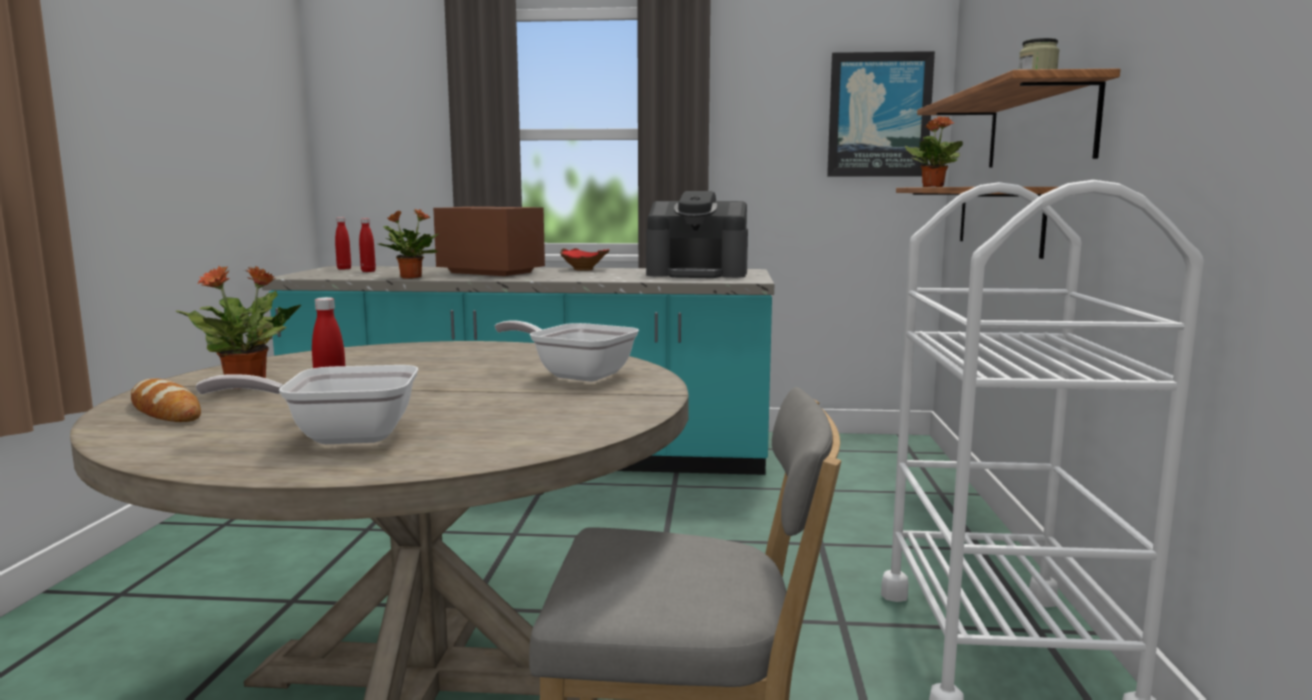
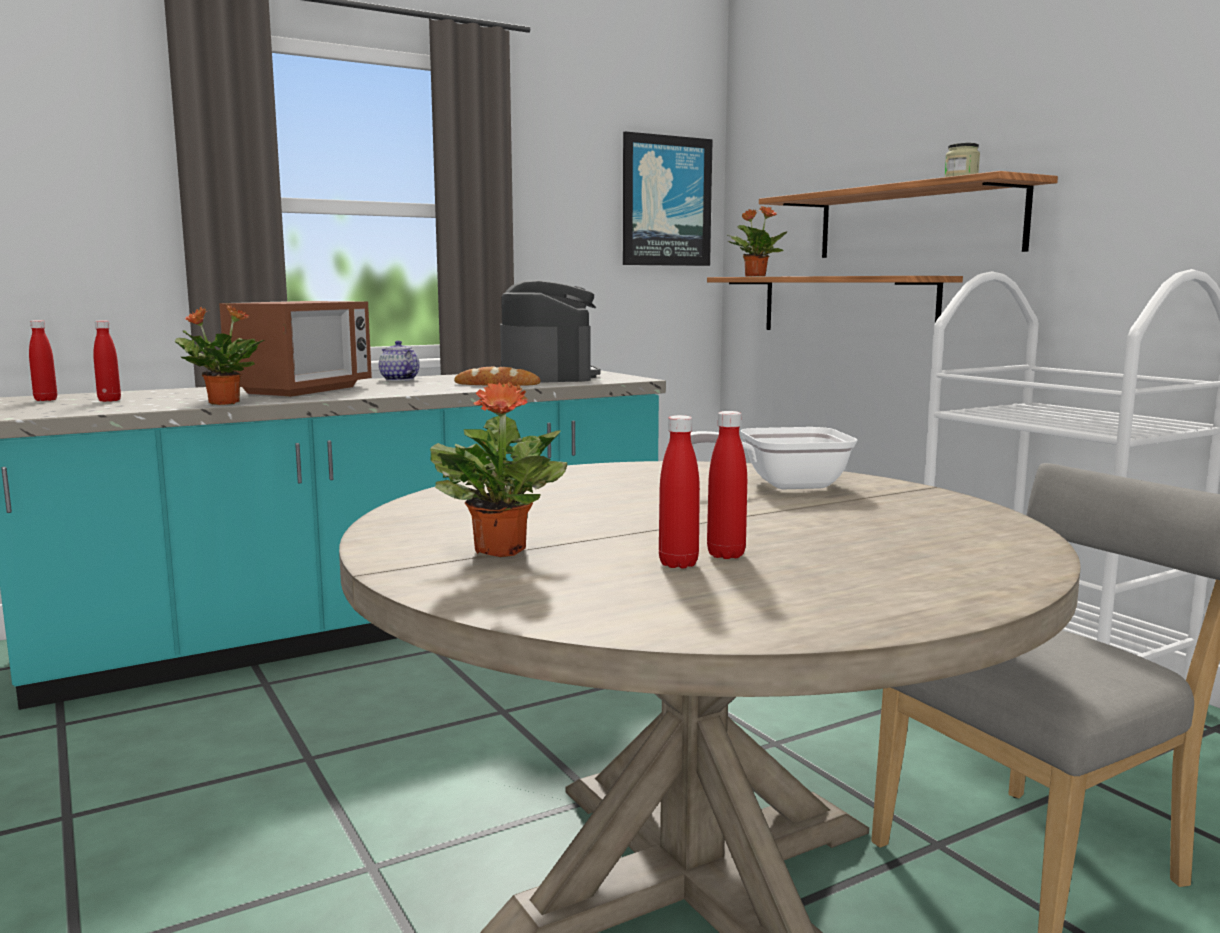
camera: 35 degrees left, 0 degrees up
(165, 410) = (541, 592): bread -> bread (497, 384)
(286, 410) = (678, 564): none -> red bottle
(339, 436) = (846, 573): frying pan -> none
(491, 272) = (302, 390): microwave -> microwave turned 120 degrees clockwise
(584, 269) = (398, 379): red bowl -> teapot
(698, 274) = (548, 376): coffee machine -> coffee machine turned 75 degrees counterclockwise

